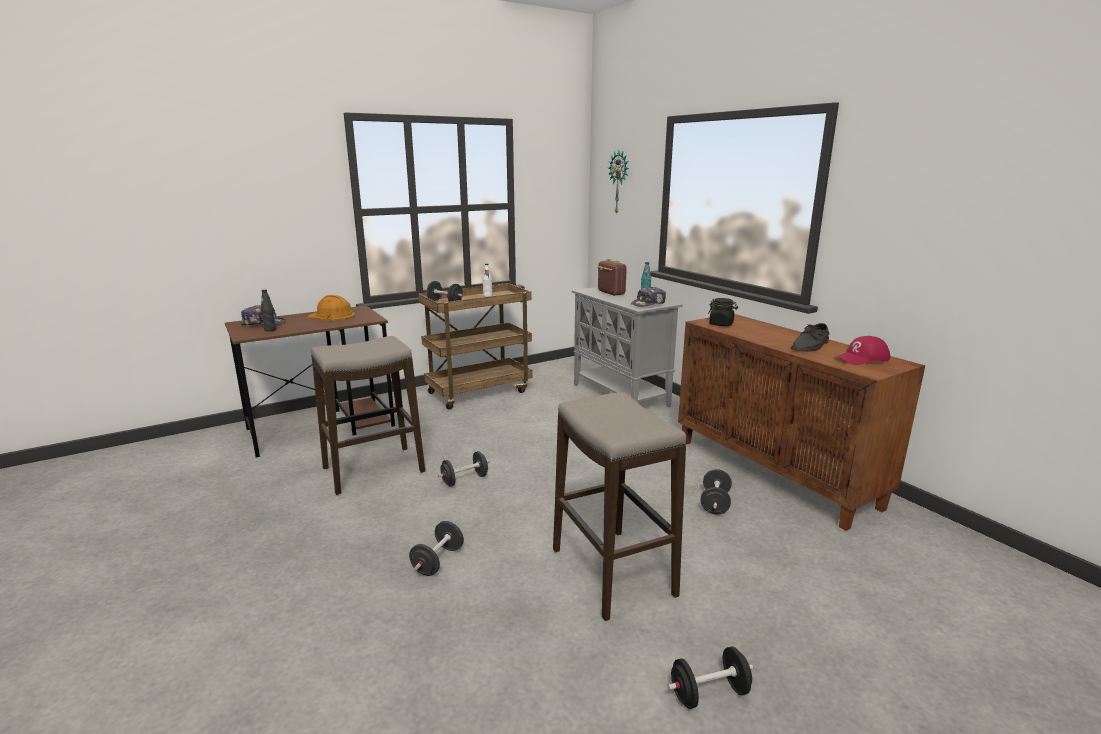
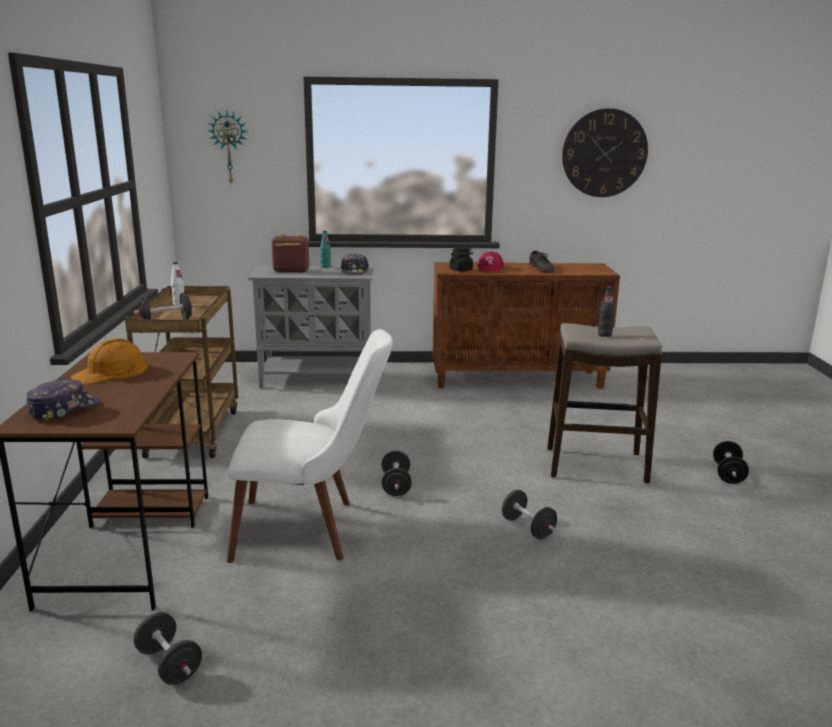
camera: 60 degrees left, 0 degrees up
(270, 330) = (116, 408): black bottle -> black bottle (604, 335)
(374, 470) = (312, 529): stool -> white chair
(715, 503) = (539, 408): black dumbbell -> black dumbbell (169, 665)
(862, 358) = (579, 267): red cap -> red cap (490, 268)
(974, 203) = (604, 153): none -> wall clock

